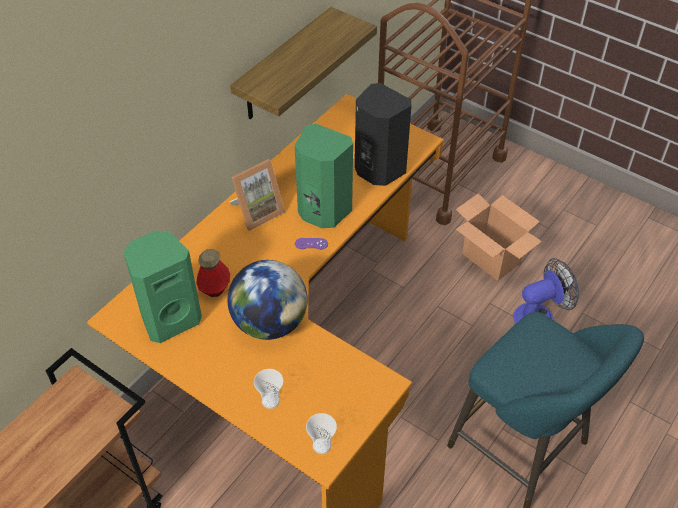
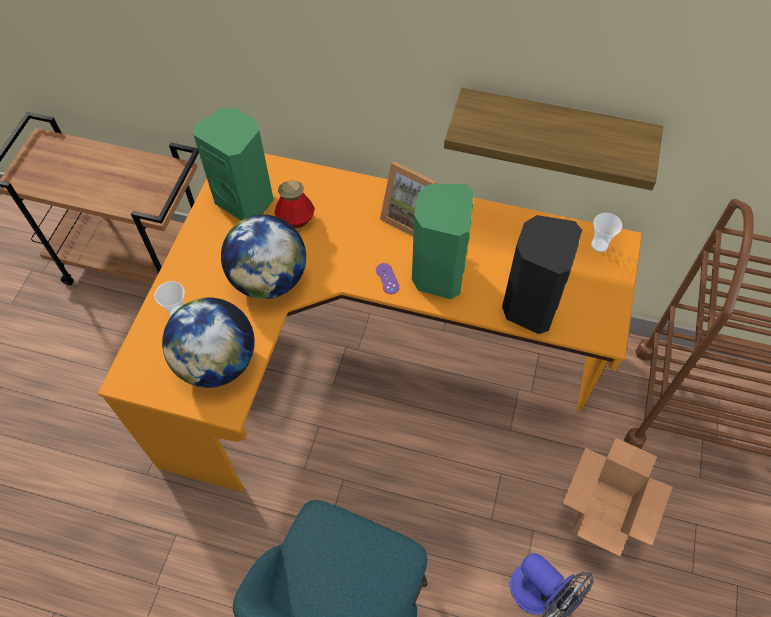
camera: 70 degrees right, 10 degrees up
(321, 445) = (139, 372): cup -> cup (599, 245)
(338, 381) = (217, 362): none -> globe

